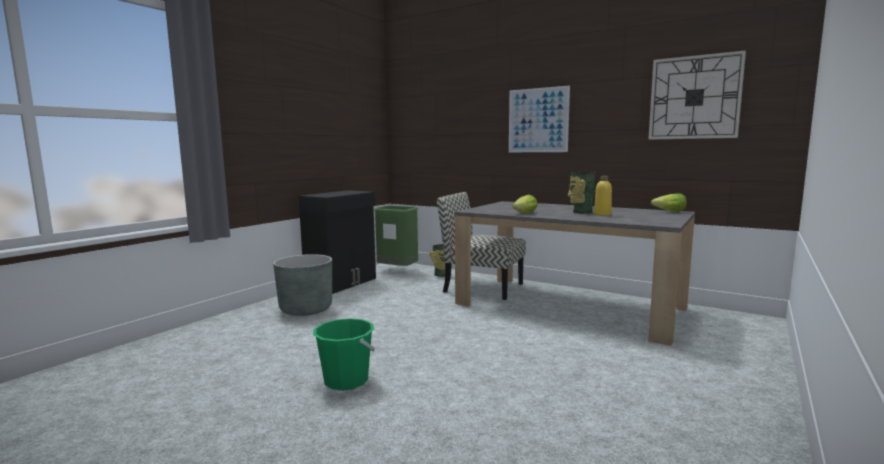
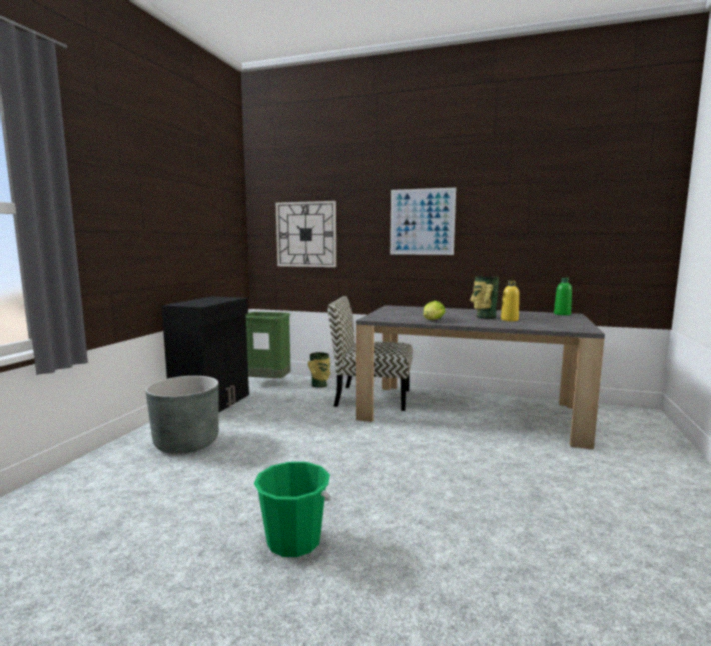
camera: 15 degrees left, 0 degrees up
(669, 211) = (562, 314): lettuce -> green bottle
(694, 97) = (579, 204): wall clock -> wall clock (306, 234)

